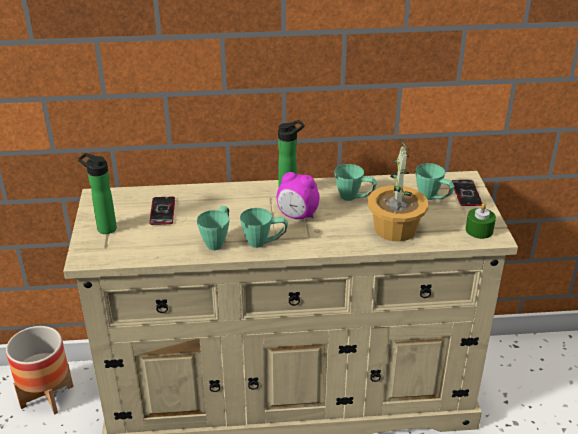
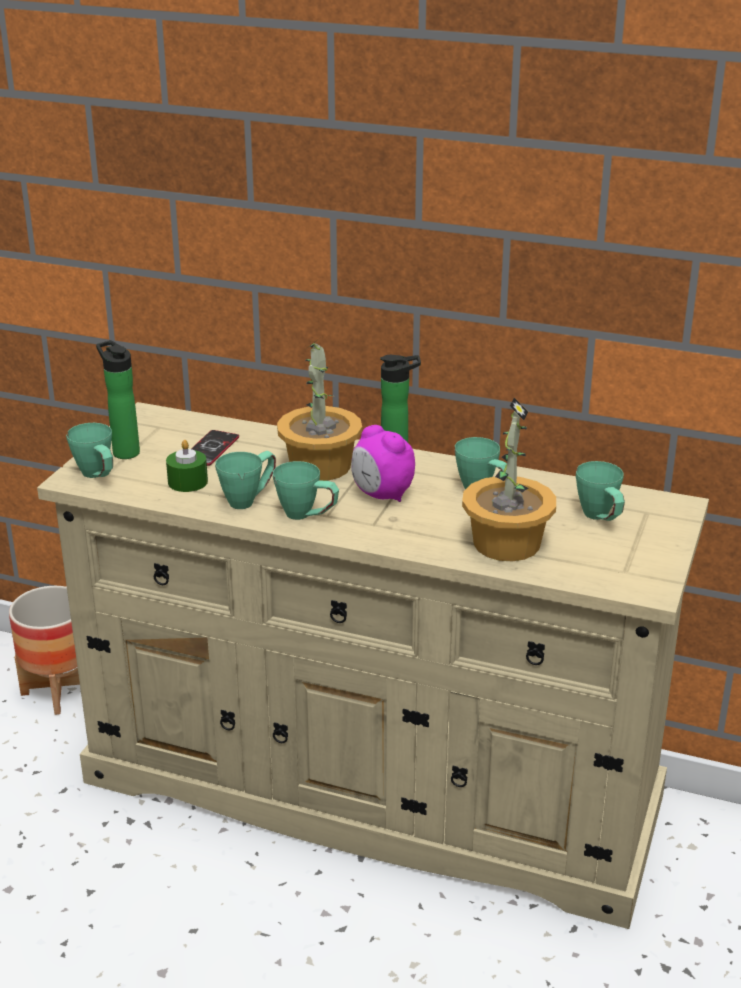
camera: 25 degrees right, 5 degrees down
(101, 251) = (98, 477): none -> green mug
(244, 206) = (321, 466): none -> potted plant
(466, 193) = (660, 524): phone -> none
(479, 230) = (633, 576): green candle -> green candle (187, 482)

